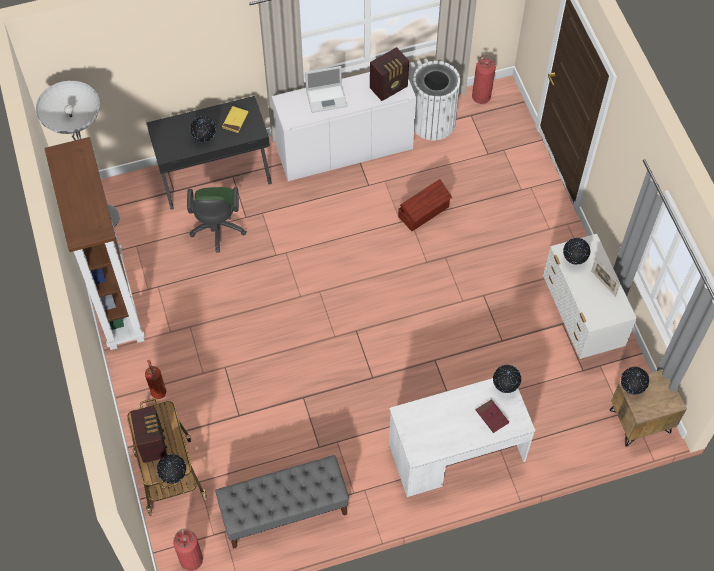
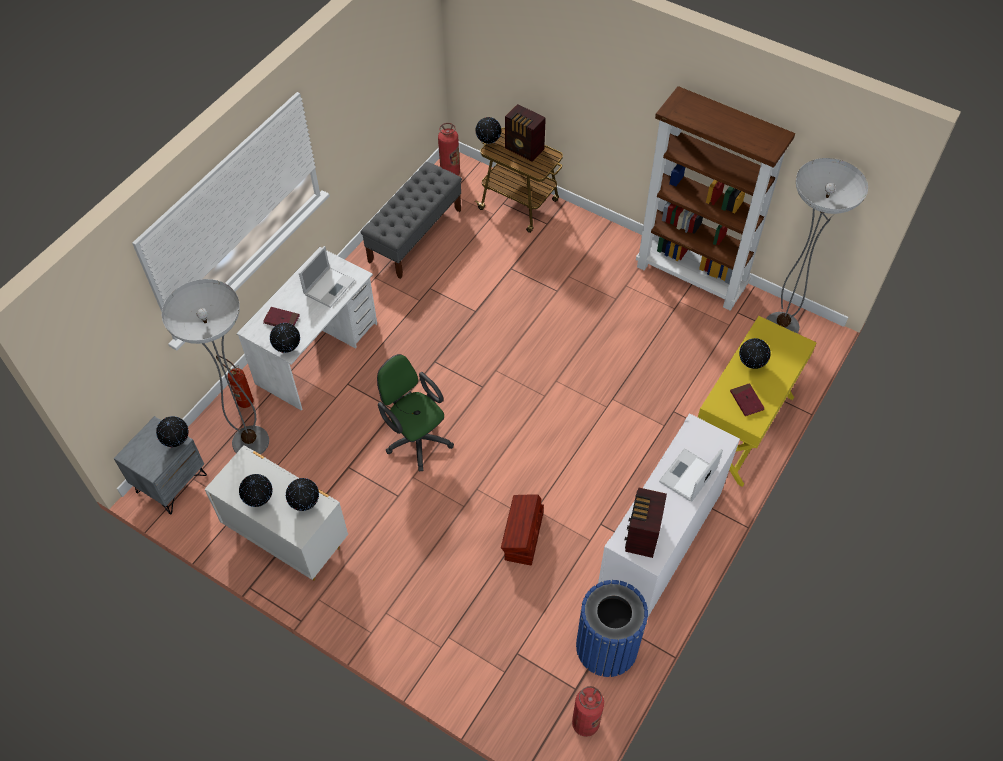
camera: 140 degrees right, 5 degrees down
(160, 396) = (582, 242): fire extinguisher -> fire extinguisher (242, 400)
(215, 175) = (742, 427): black desk -> yellow desk
(218, 230) = (682, 383): green office chair -> green office chair (416, 438)
(235, 120) = (746, 401): yellow book -> red book
(432, 420) = (329, 286): none -> laptop
(433, 122) = (606, 647): white trash can -> blue trash can
(560, 412) = (250, 442): none -> floor lamp
(603, 283) = (259, 500): picture frame -> globe
(640, 422) = (171, 483): brown nightstand -> grey nightstand

